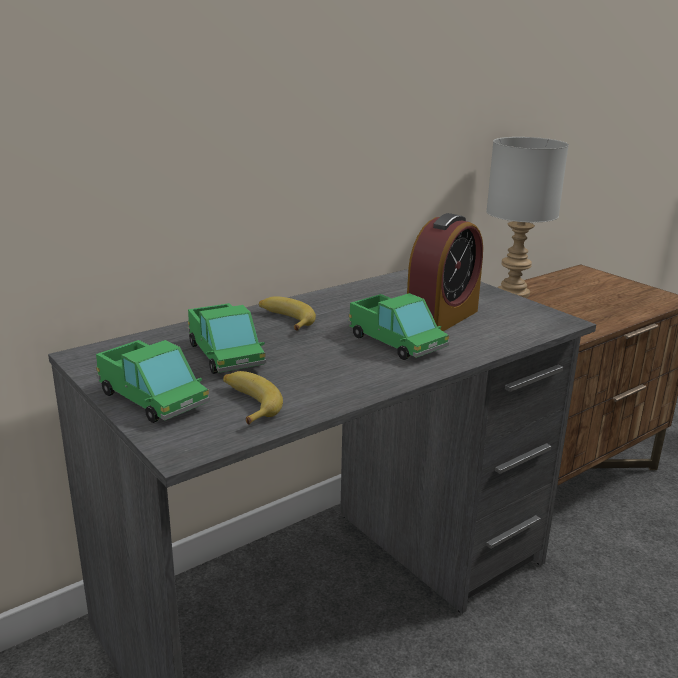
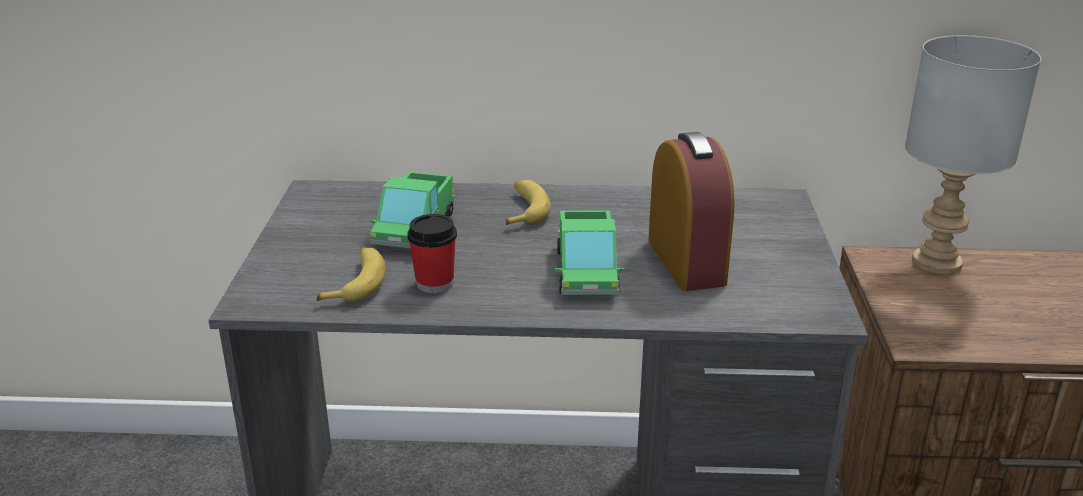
camera: 40 degrees right, 5 degrees up
(152, 398) = (299, 249): toy truck -> none
(309, 383) = (435, 283): none -> cup
(442, 318) = (686, 261): alarm clock -> alarm clock turned 90 degrees counterclockwise

